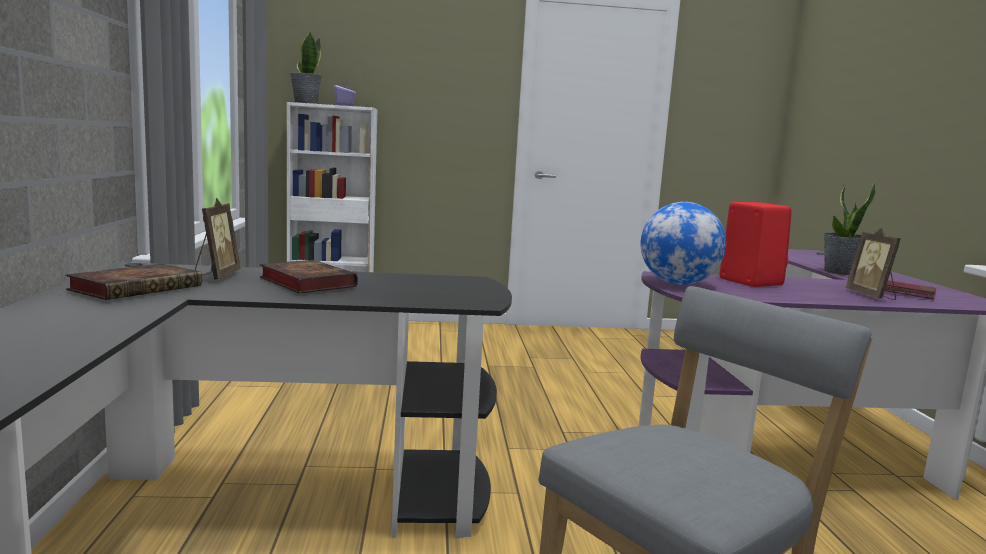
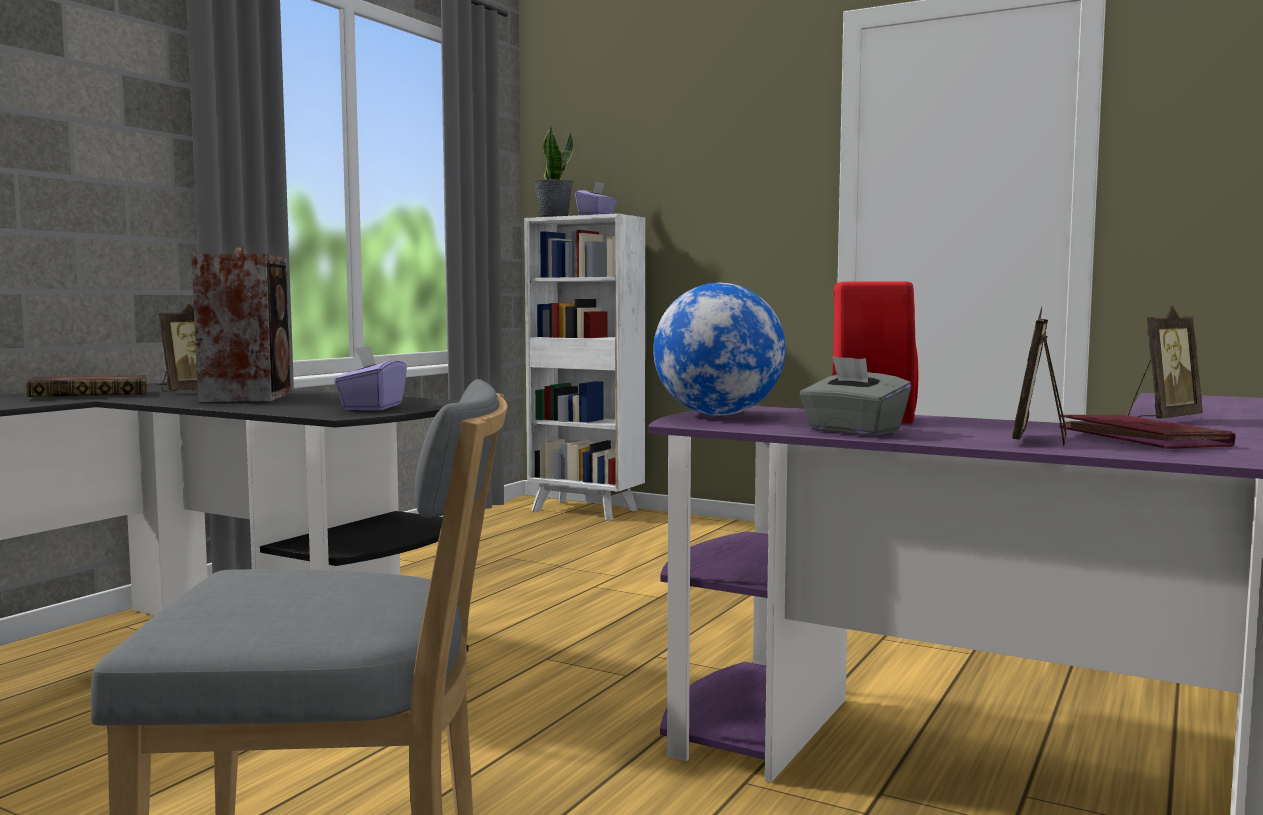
camera: 35 degrees right, 5 degrees down
(305, 282) = (249, 396): book -> speaker
(460, 291) = (372, 407): none -> purple tissue box
(787, 295) = (852, 431): none -> grey tissue box
(840, 272) = (1162, 419): potted plant -> picture frame

